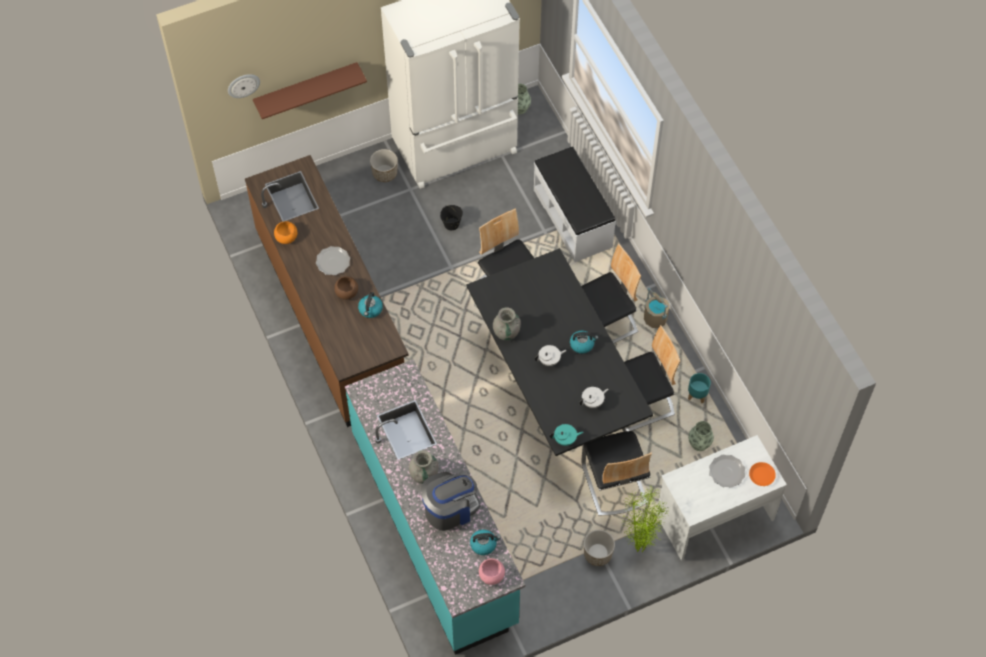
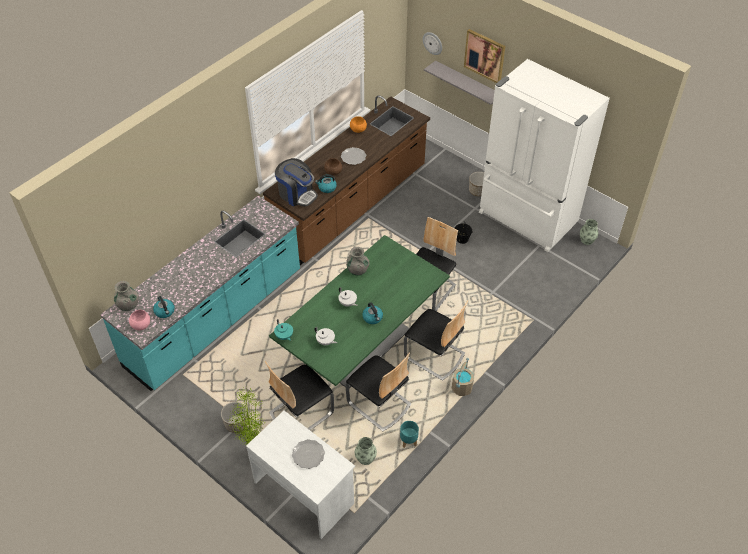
camera: 65 degrees right, 10 degrees down
(306, 88) = (467, 84): brown shelf -> grey shelf
(322, 44) = (485, 56): none -> picture
(424, 474) = (208, 259): grey vase -> grey vase (128, 305)
(450, 509) = (186, 283): coffee machine -> coffee machine (297, 194)
(555, 389) = (362, 347): black dining table -> green dining table
(573, 218) = (515, 305): white bench -> none
(761, 475) = (317, 482): orange plate -> none

